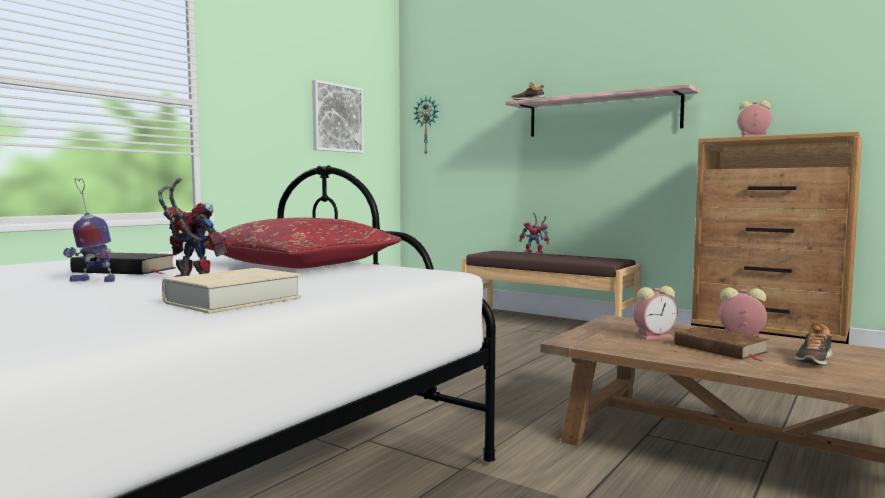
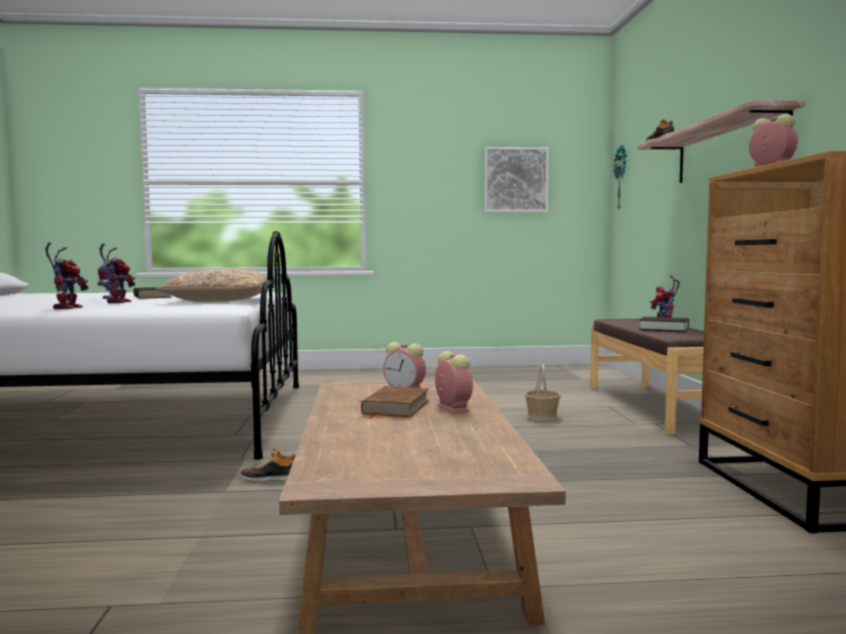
camera: 50 degrees right, 0 degrees up
(233, 300) = (67, 308): beige book -> toy robot
(301, 264) = (221, 300): red pillow -> beige pillow
(518, 347) = (542, 416): none -> basket
(560, 257) = (664, 329): none -> black book
(813, 360) = (406, 428): shoe -> shoe (271, 479)

